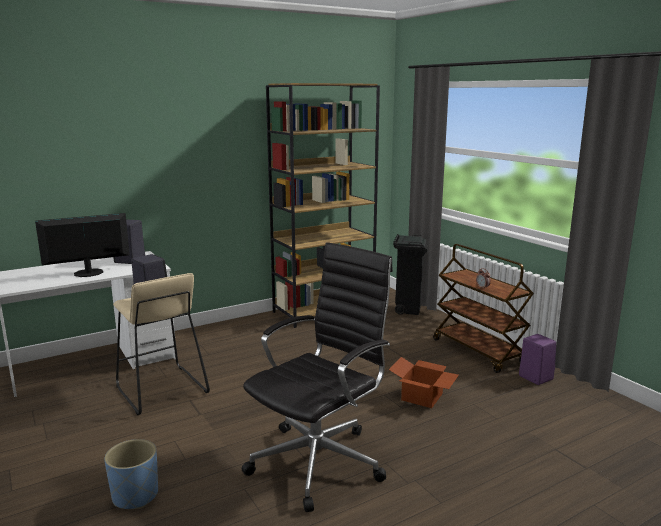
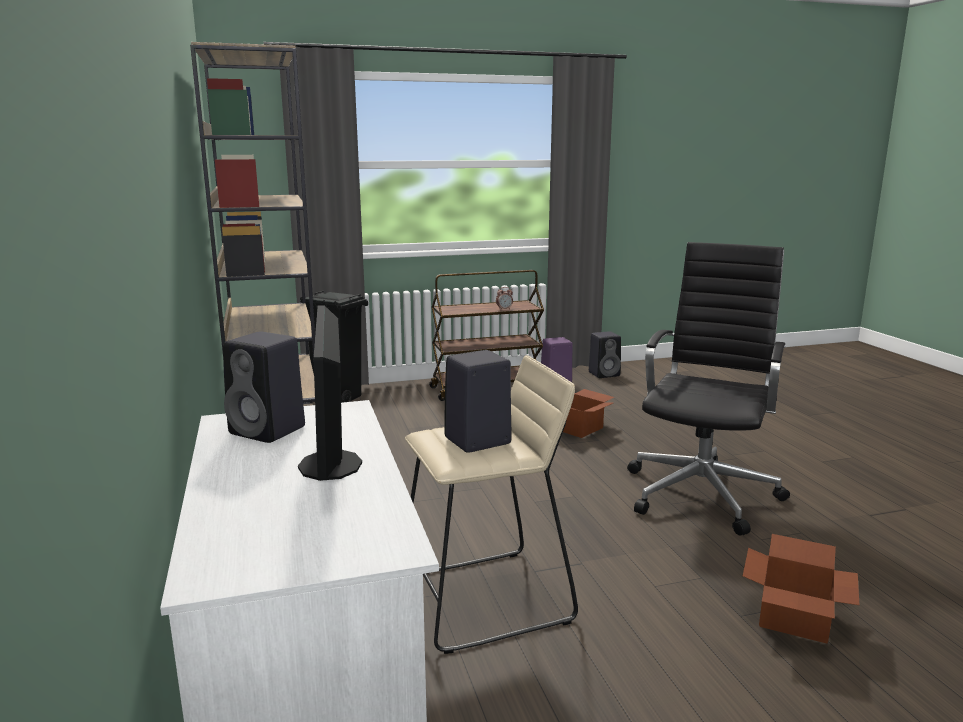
camera: 75 degrees left, 0 degrees up
(135, 495) = (792, 618): blue planter -> cardboard box
(320, 460) = (702, 492): black office chair -> black office chair turned 60 degrees clockwise
(590, 400) = (605, 374): none -> black speaker

